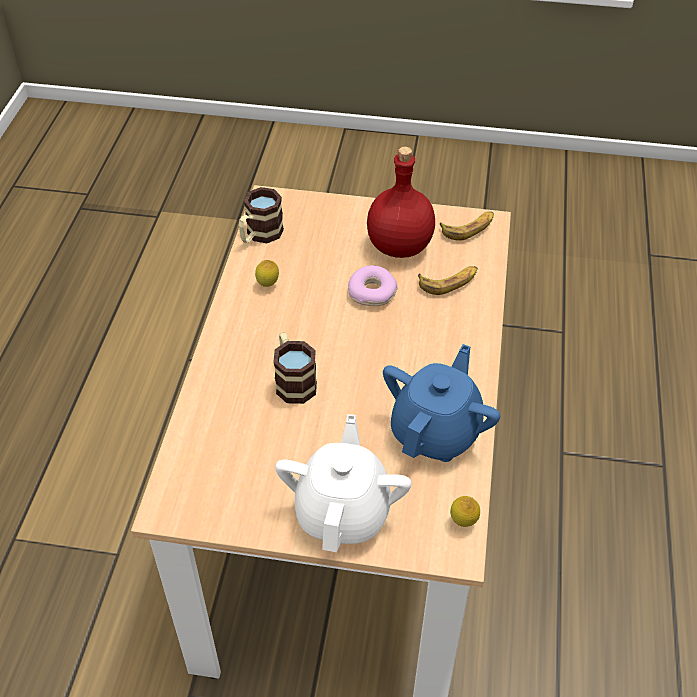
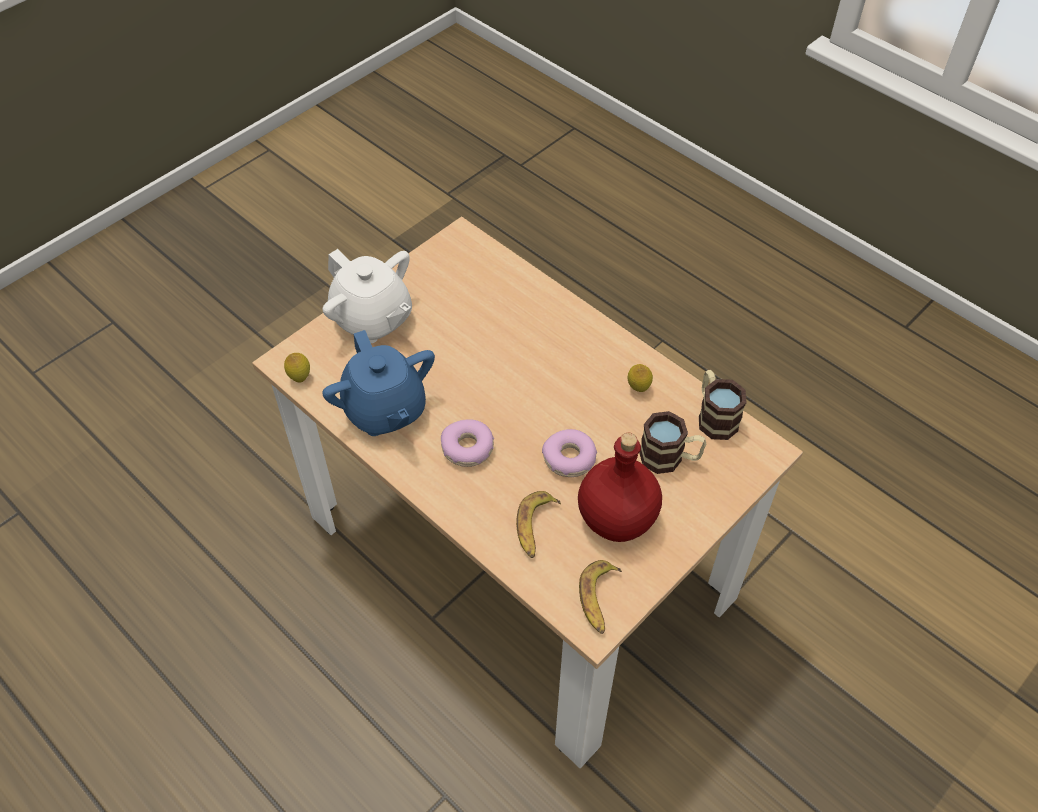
camera: 125 degrees right, 5 degrees up
(293, 380) = (513, 351): mug -> mug (670, 458)
(420, 355) = (467, 448): none -> donut

